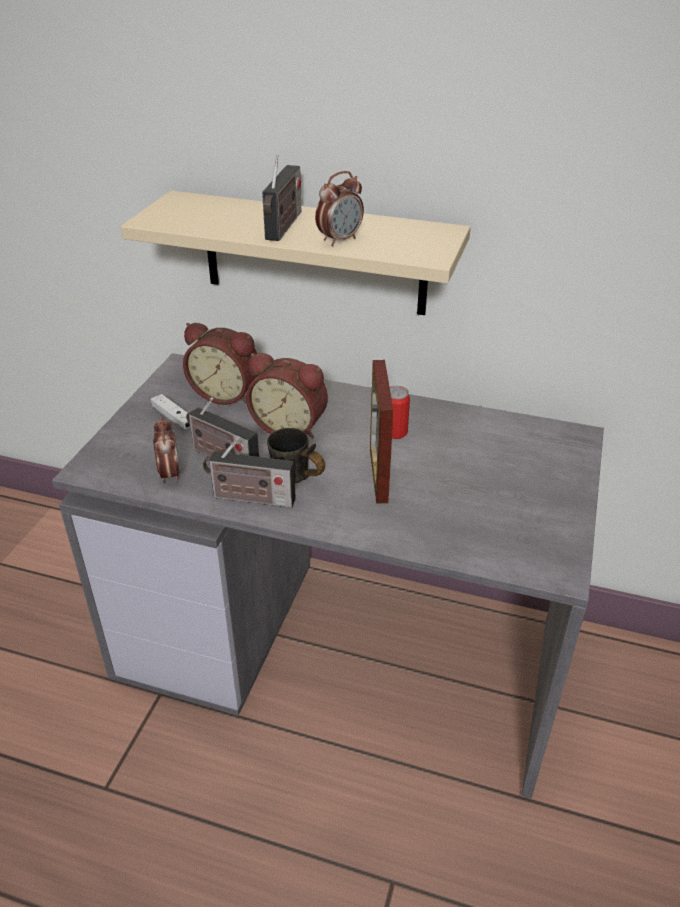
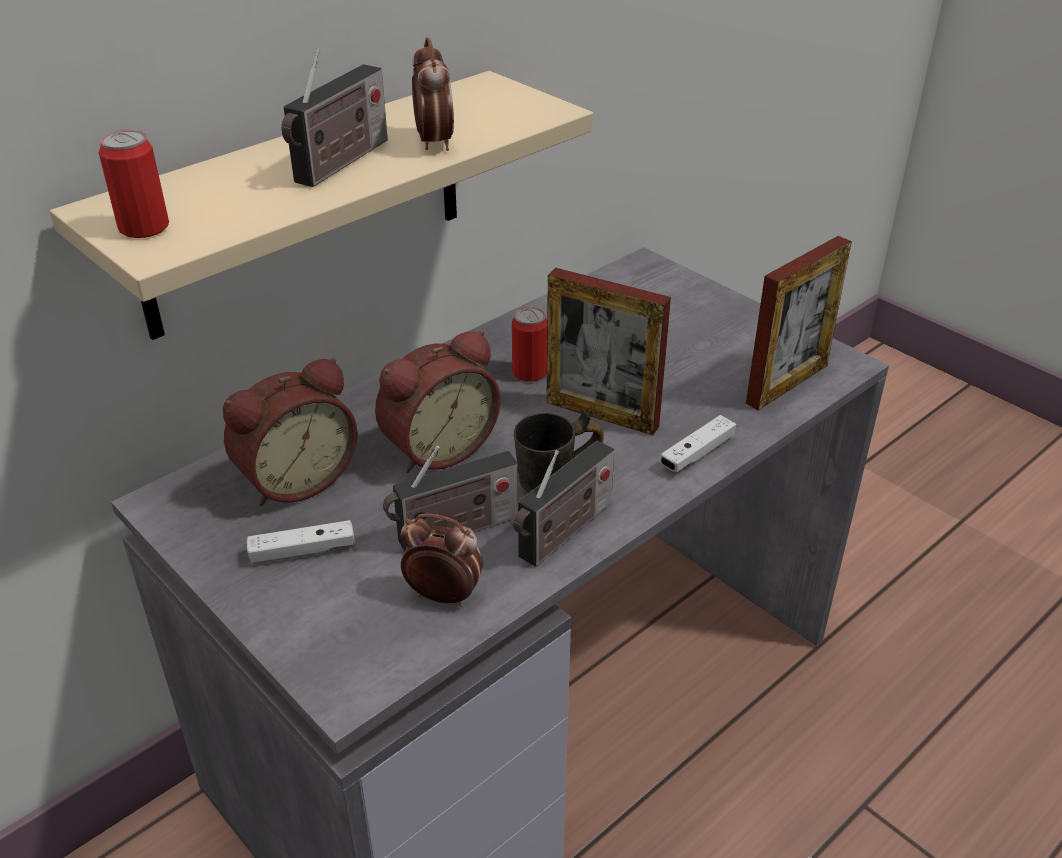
camera: 60 degrees left, 0 degrees up
(168, 211) = (144, 227): none -> can
(283, 227) = (340, 163): radio -> radio turned 75 degrees clockwise
(374, 529) = (697, 453): none -> white game controller
(499, 549) = (787, 384): none -> picture frame

